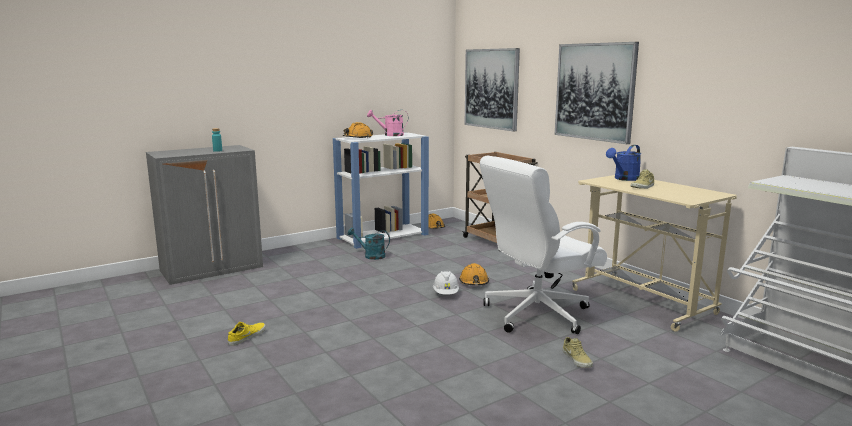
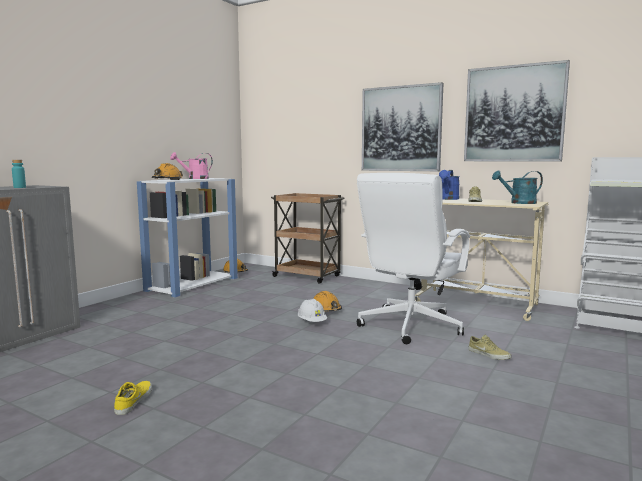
camera: 25 degrees left, 5 degrees down
(371, 256) = (198, 301): turquoise watering can -> turquoise watering can (519, 203)
(491, 88) = (286, 134): picture -> picture (514, 114)

